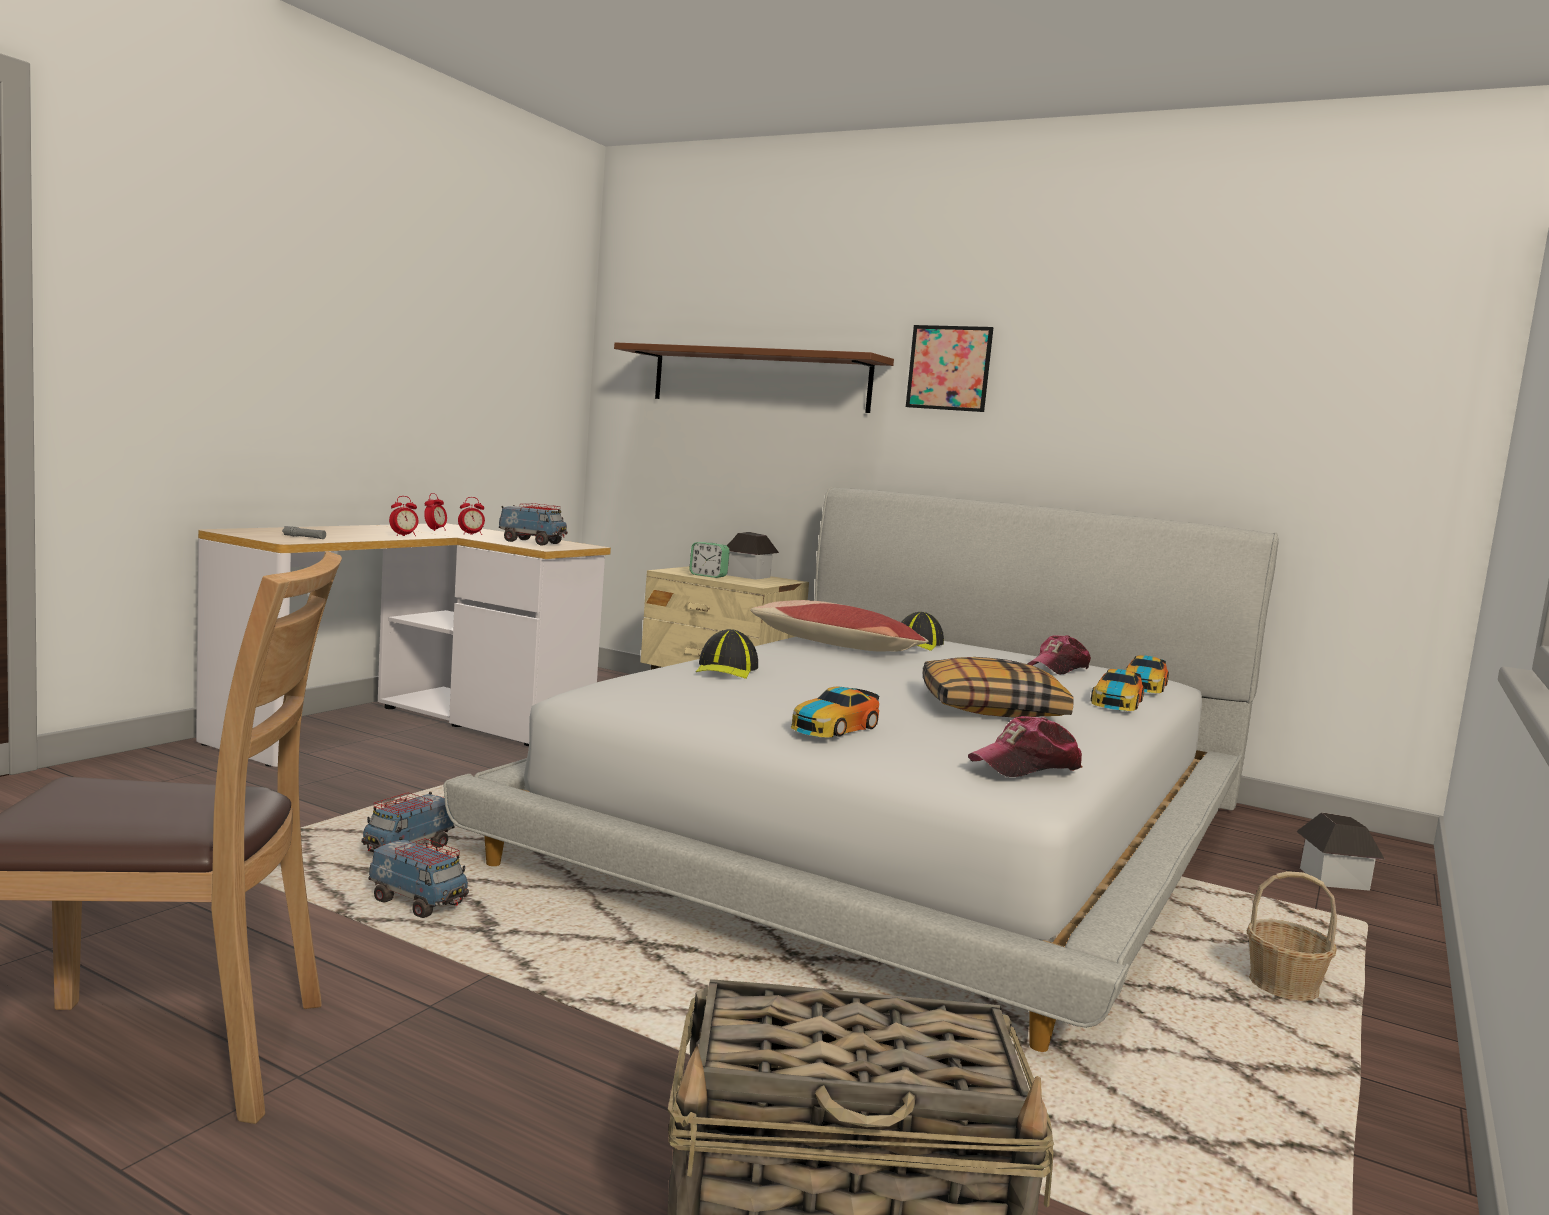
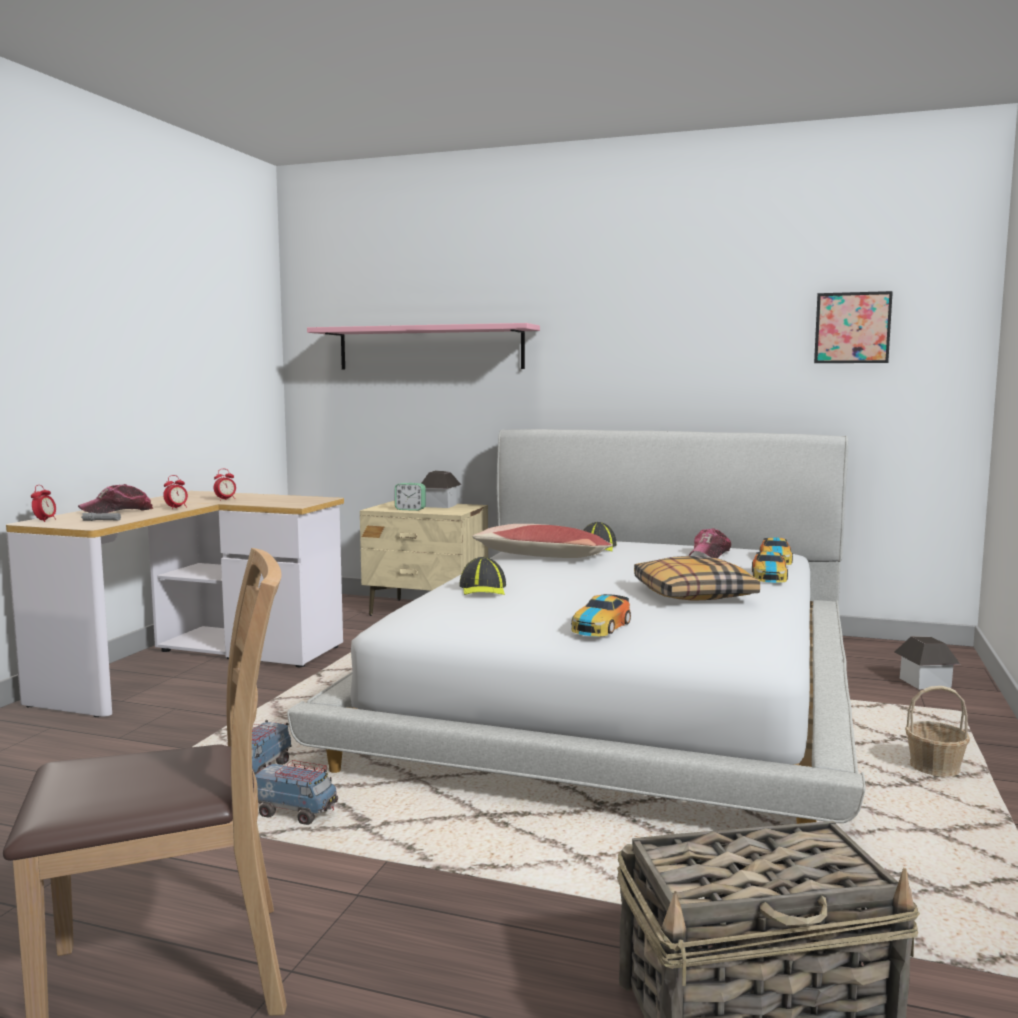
camera: 10 degrees left, 0 degrees up
(435, 530) = (193, 499): alarm clock -> alarm clock (45, 521)
(532, 542) = (281, 501): toy truck -> none
(759, 379) = (430, 348): brown shelf -> pink shelf
(949, 368) = (585, 330): picture -> picture (852, 328)
(1026, 766) = (753, 638): cap -> cap (117, 511)

